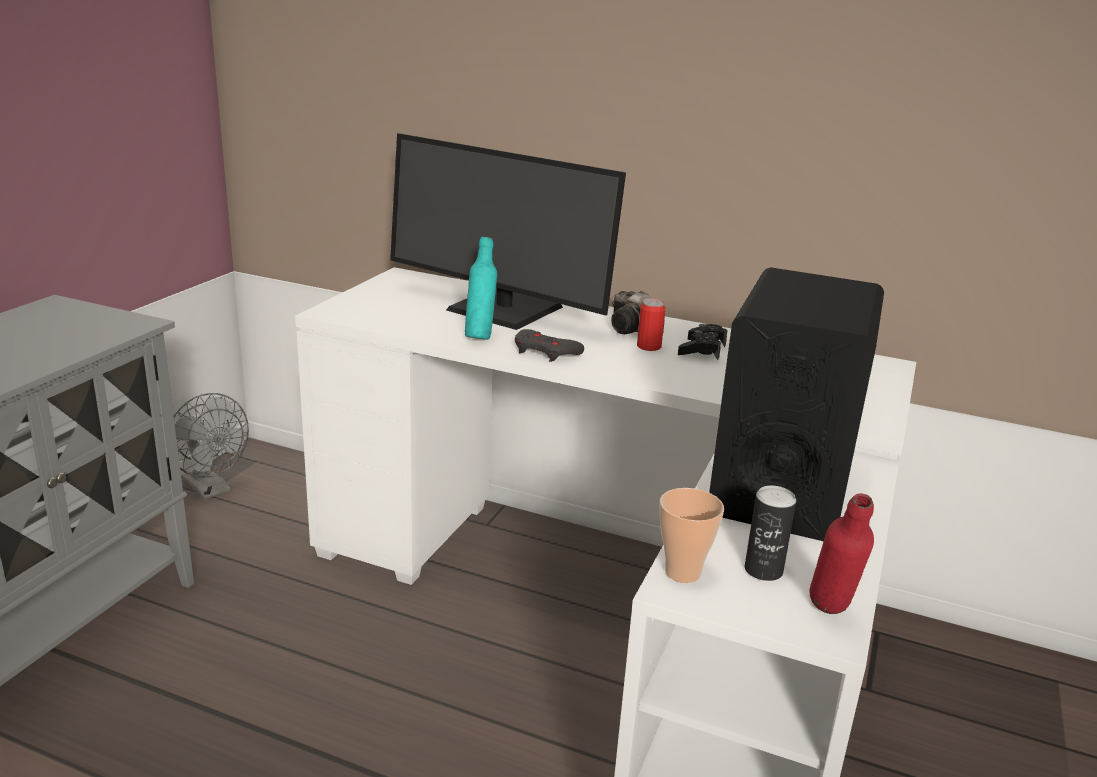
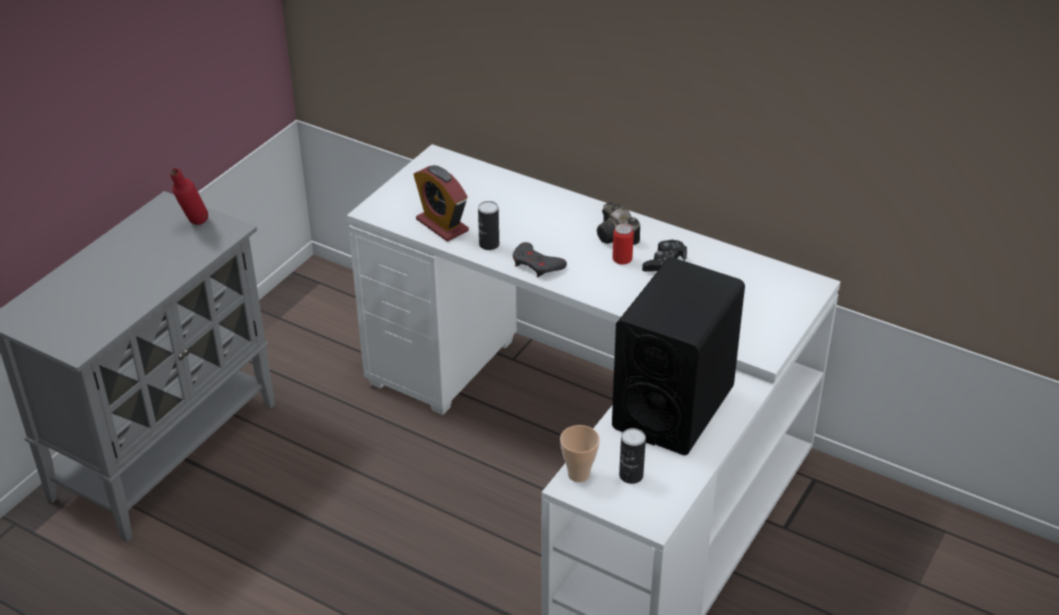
camera: 10 degrees right, 15 degrees up
(211, 489) = (283, 312): grey fan -> none
(417, 322) = (442, 225): none -> alarm clock
(480, 336) = (489, 244): turquoise bottle -> can
(503, 309) = (514, 207): monitor -> none
(830, 617) = (657, 512): red bottle -> red bottle (194, 226)

